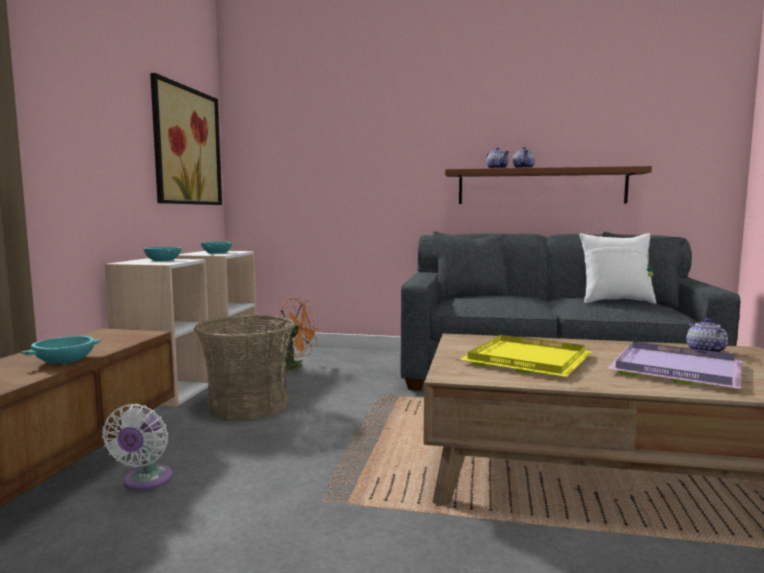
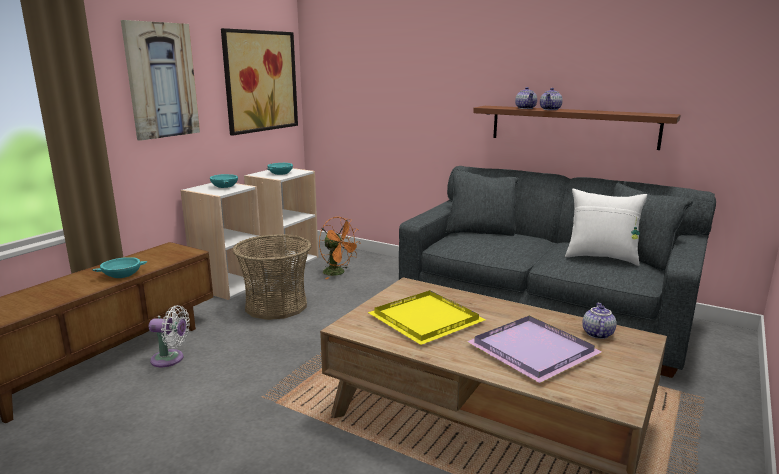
camera: 20 degrees right, 10 degrees up
(86, 117) = (161, 80): none -> picture
(145, 481) = (170, 359): white fan -> white fan turned 105 degrees counterclockwise

